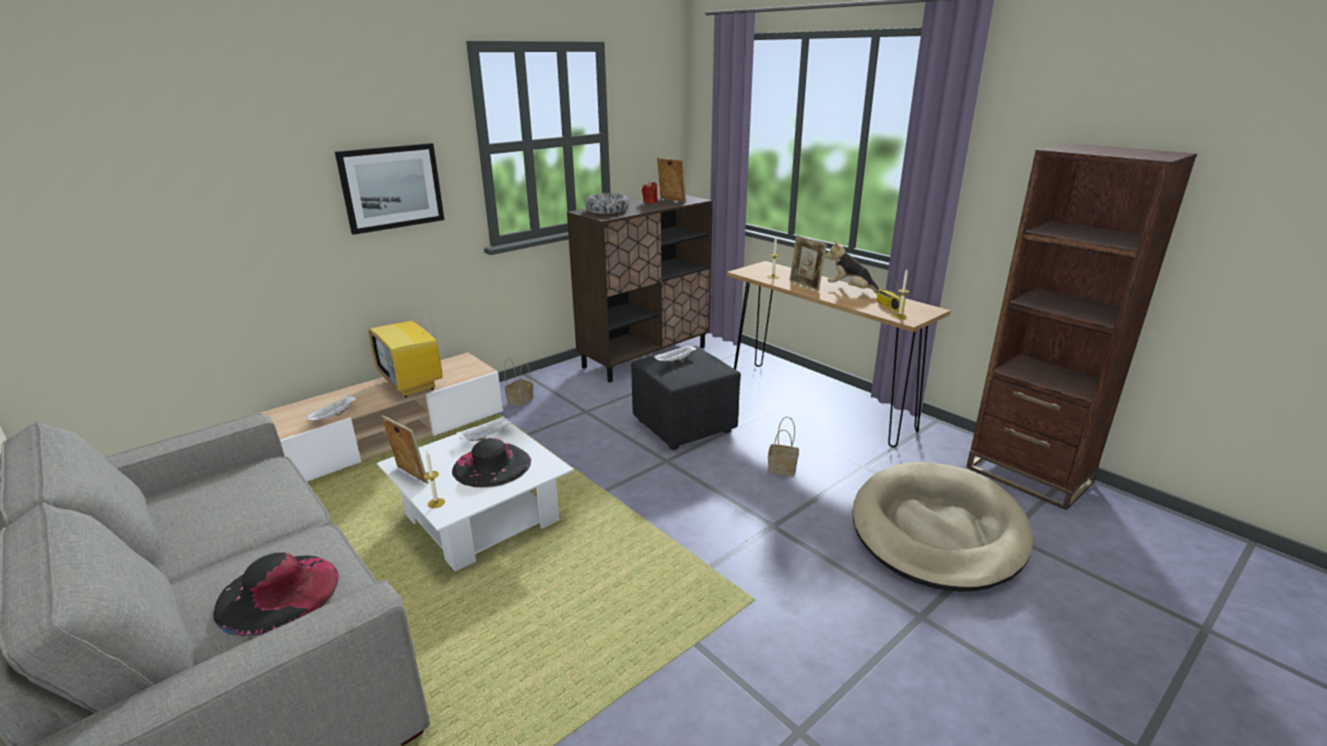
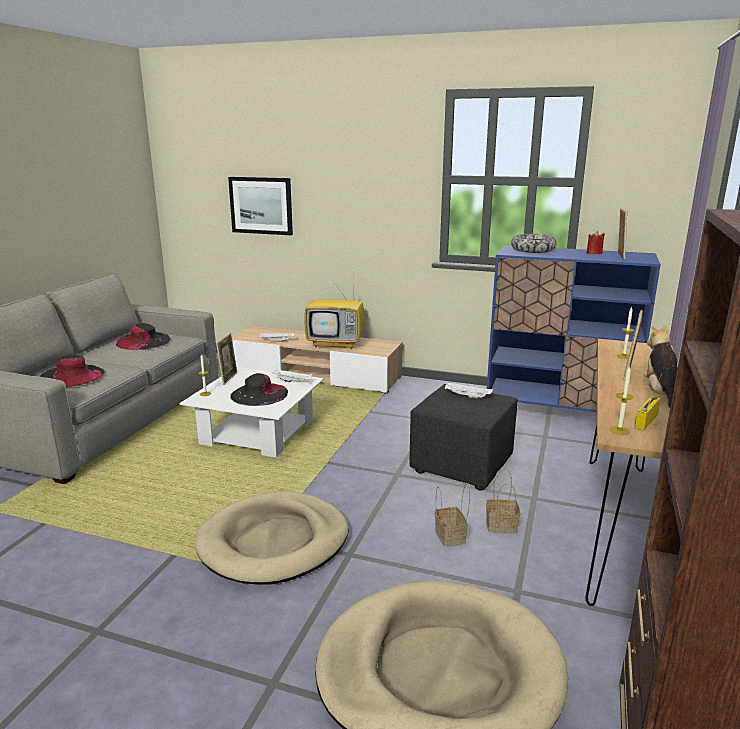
camera: 60 degrees right, 5 degrees down
(224, 500) = (143, 341): none -> black hat
(392, 187) = (368, 199): picture -> picture (261, 205)
(413, 384) = (336, 344): television -> television turned 105 degrees counterclockwise
(520, 400) = (413, 393): basket -> basket (502, 525)
(645, 356) = (558, 413): brown cabinet -> blue cabinet
(723, 565) = (274, 542): none -> beige dog bed

